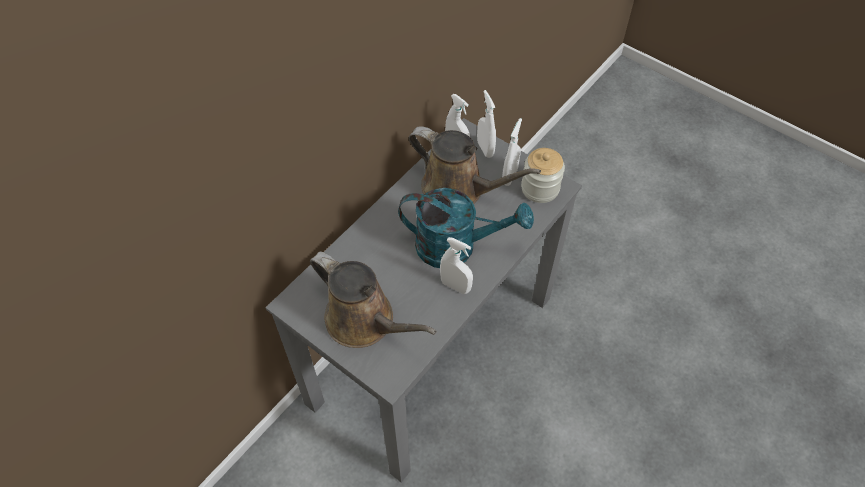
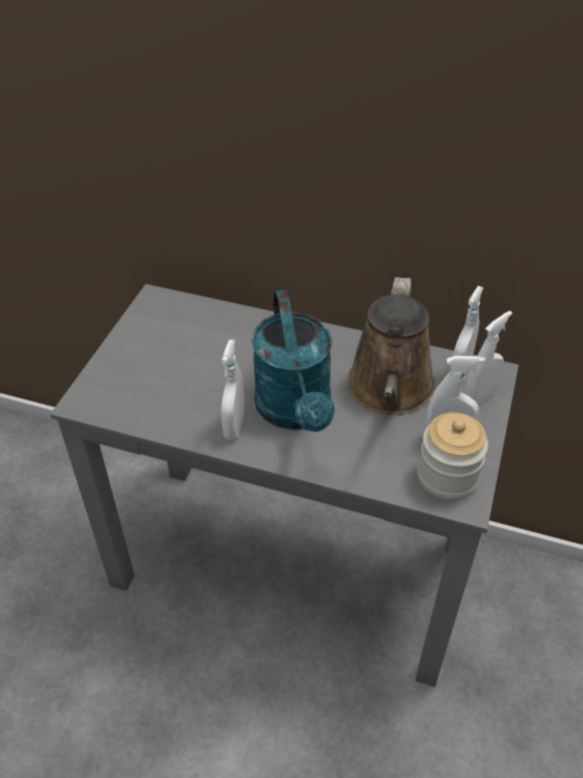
camera: 70 degrees right, 10 degrees down
(365, 321) = (153, 361): brown watering can -> none

